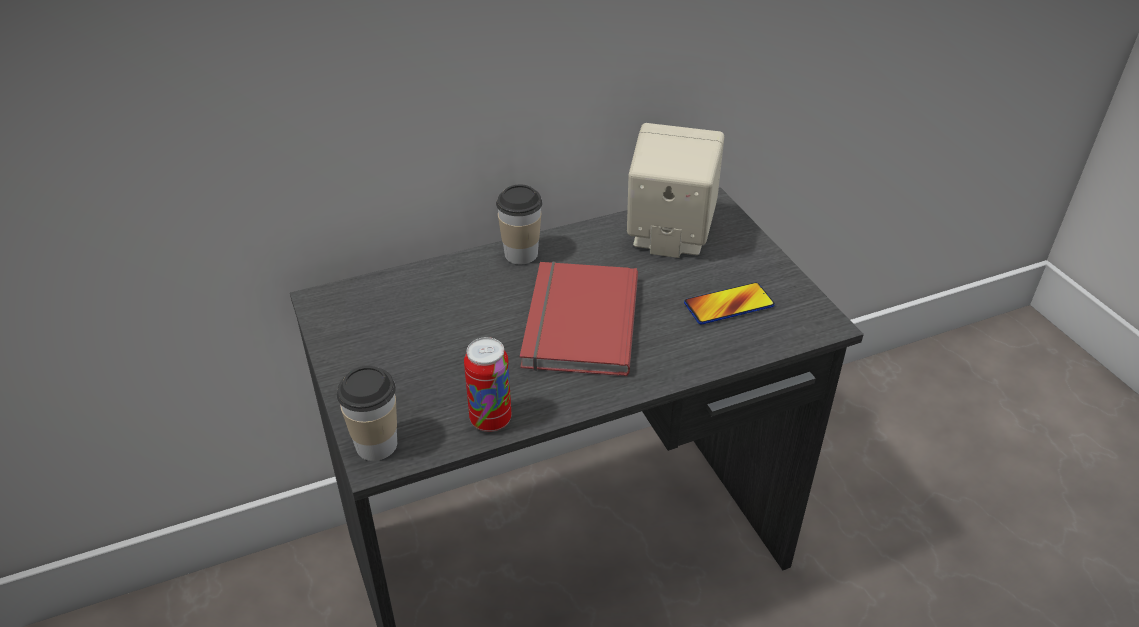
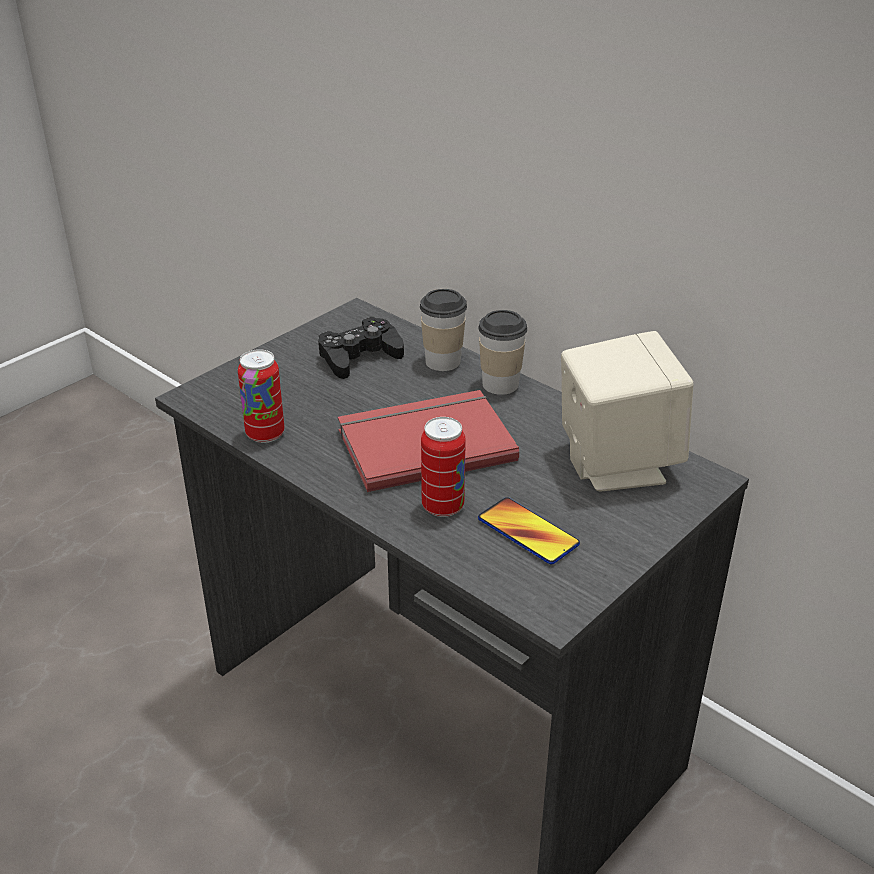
camera: 65 degrees right, 5 degrees down
(376, 444) = (208, 390): cup -> cup (443, 362)
(404, 321) = (359, 356): none -> black game controller
(672, 339) = (443, 506): none -> can

